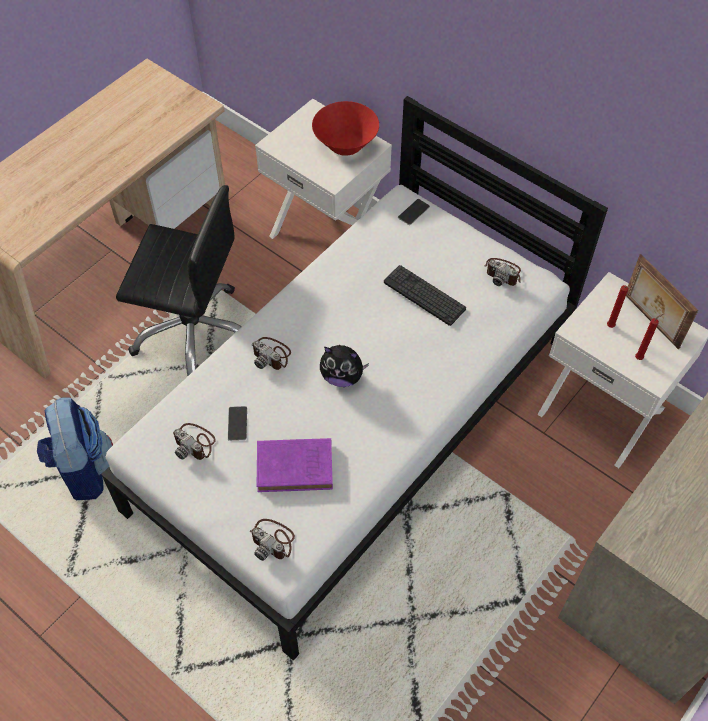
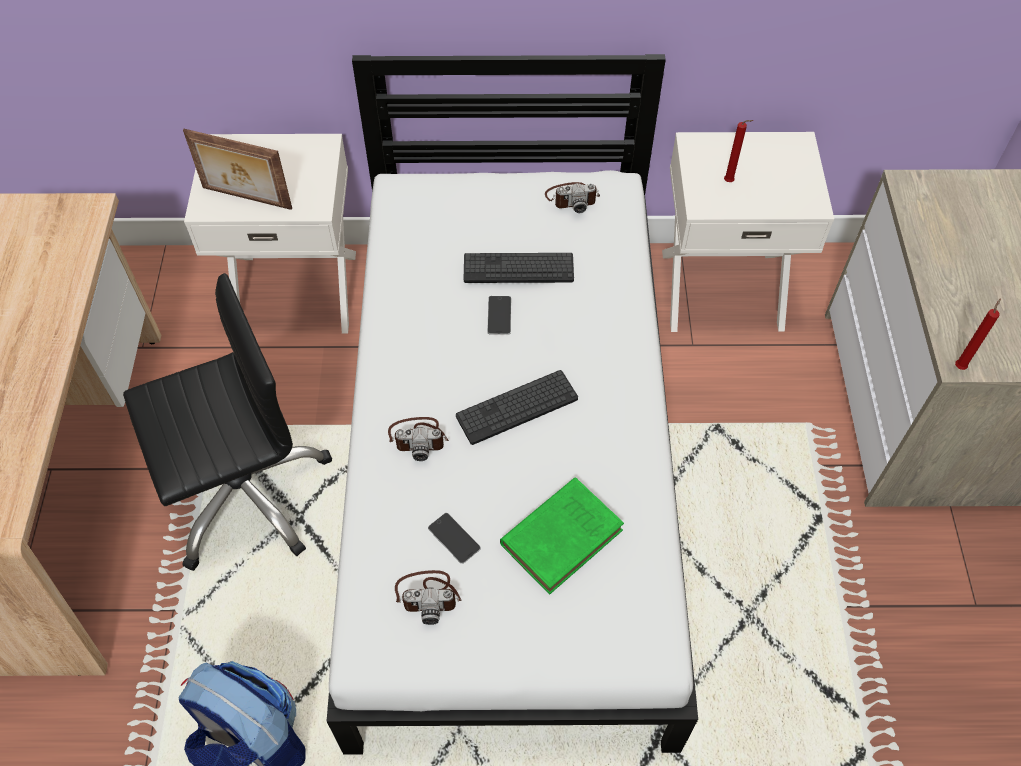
camera: 40 degrees left, 0 degrees up
(273, 540) = (617, 632): camera -> none
(297, 467) = (564, 535): purple book -> green book
(342, 377) = (517, 407): plush toy -> keyboard
(346, 145) = (291, 162): red bowl -> none
(413, 212) = (422, 192): phone -> phone (499, 315)
(640, 358) = (782, 194): red candle -> red candle (960, 366)
(650, 321) = (757, 155): picture frame -> picture frame (246, 199)

